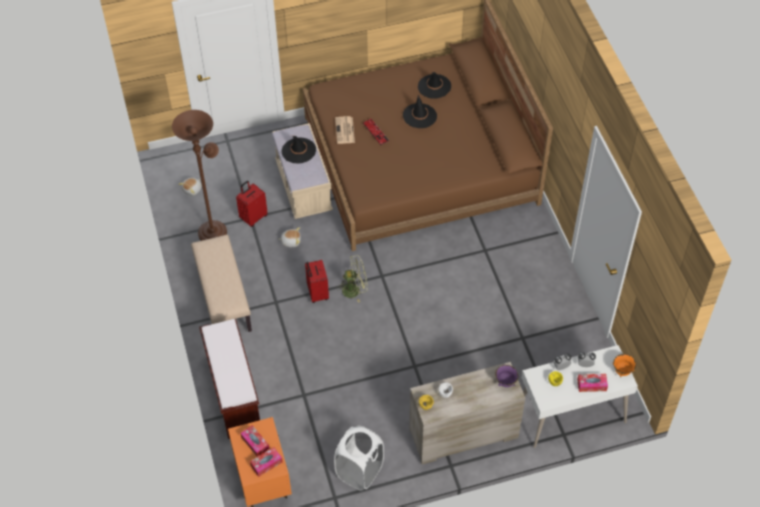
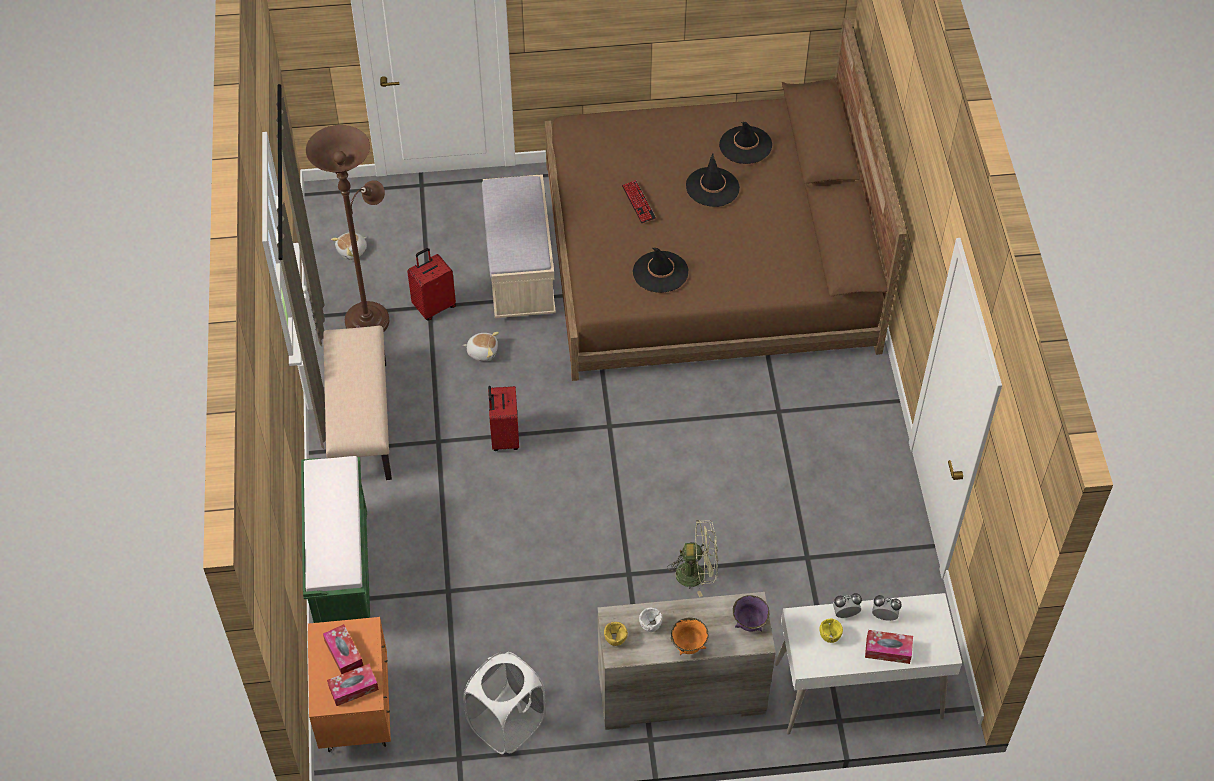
camera: 10 degrees right, 0 degrees up
(233, 394) = (342, 572): brown bench -> green bench
(298, 150) = (515, 214): black hat -> black hat (660, 272)
(345, 131) = (592, 193): newspaper -> none
(354, 289) = (563, 440): green fan -> green fan (697, 574)
(622, 371) = (941, 636): orange bowl -> orange bowl (688, 646)

